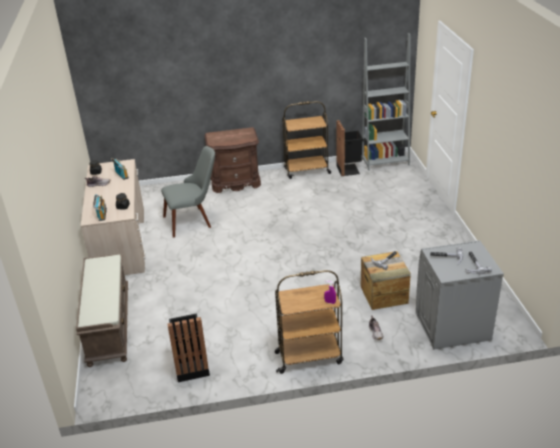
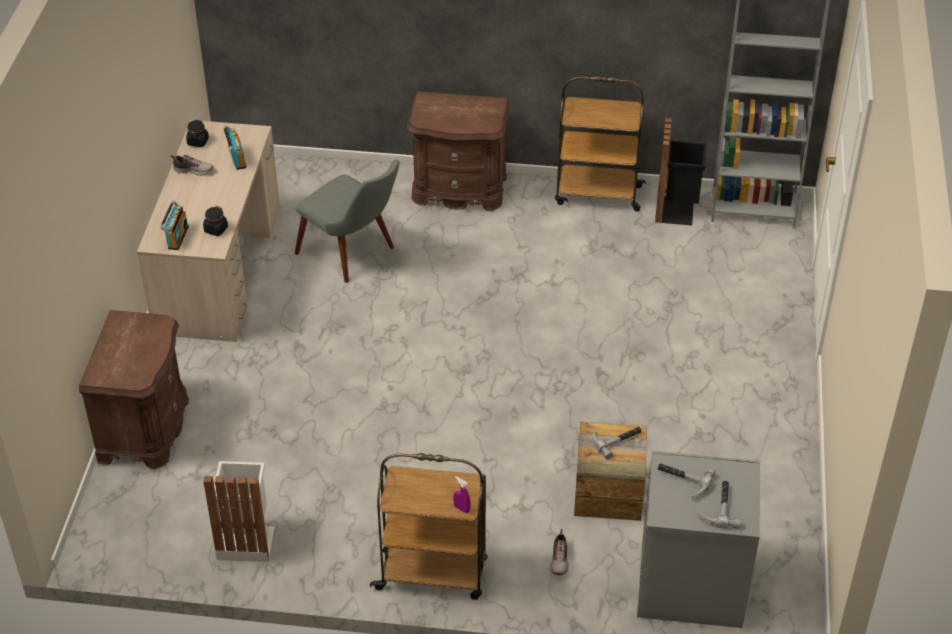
camera: 15 degrees right, 10 degrees up
(108, 325) = (147, 427): brown bench -> brown nightstand
(191, 367) = (245, 540): black trash can -> white trash can
(193, 220) = (354, 255): grey chair -> grey chair turned 45 degrees clockwise

